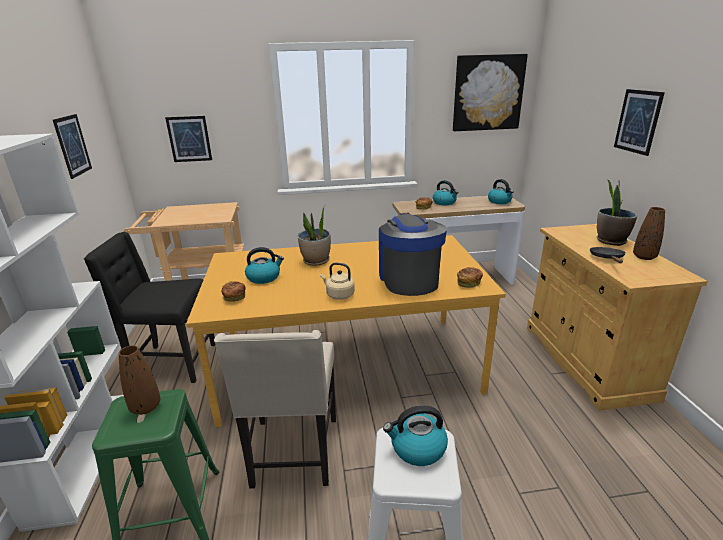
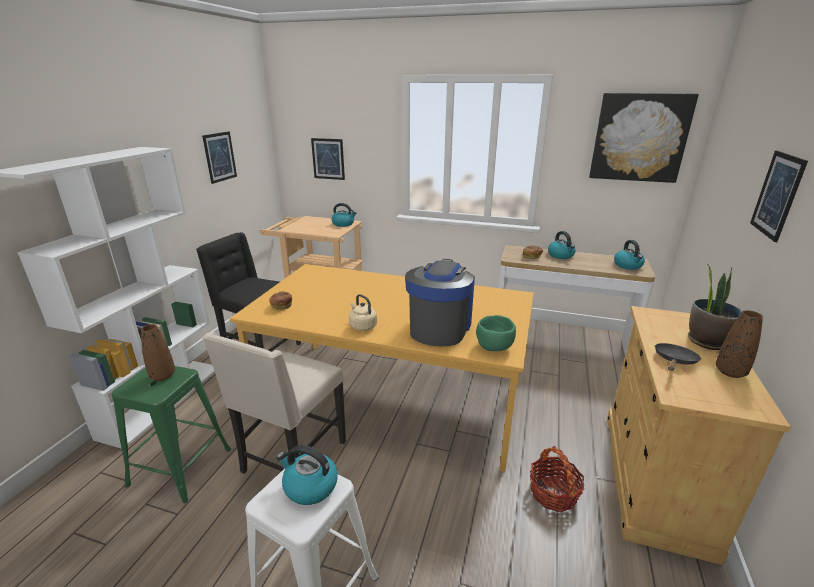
camera: 25 degrees right, 0 degrees up
(264, 277) = (320, 294): kettle -> kettle (343, 224)
(316, 261) = (376, 289): potted plant -> none
(469, 283) = (495, 347): bread -> green bowl
(532, 396) = (553, 493): none -> basket

